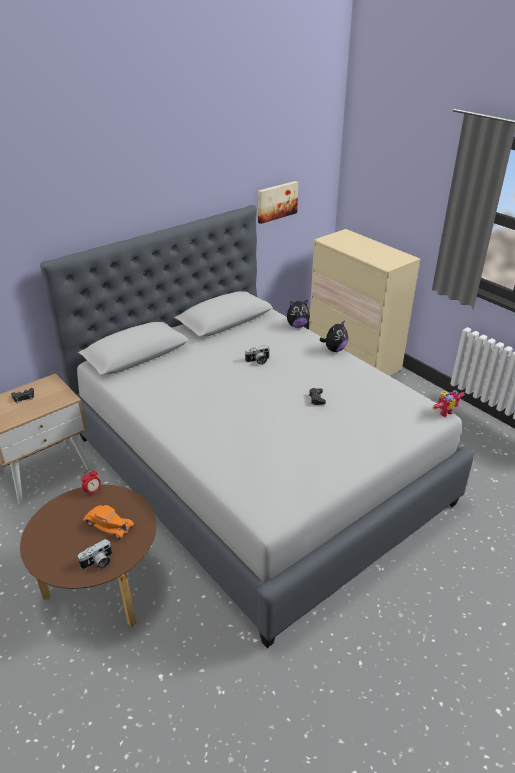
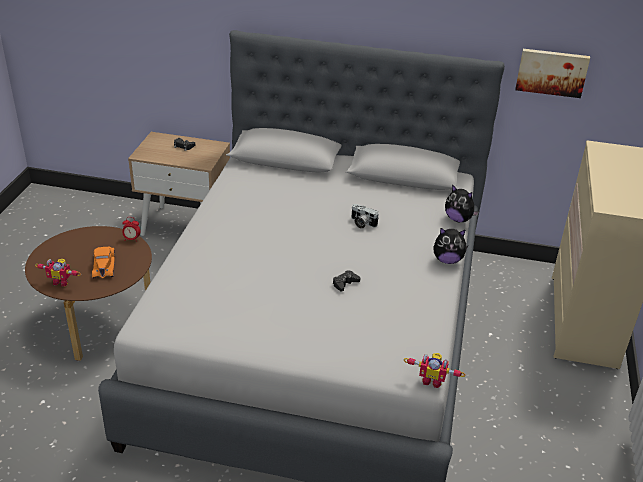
camera: 50 degrees right, 0 degrees up
(98, 563) = (62, 281): camera -> toy robot

